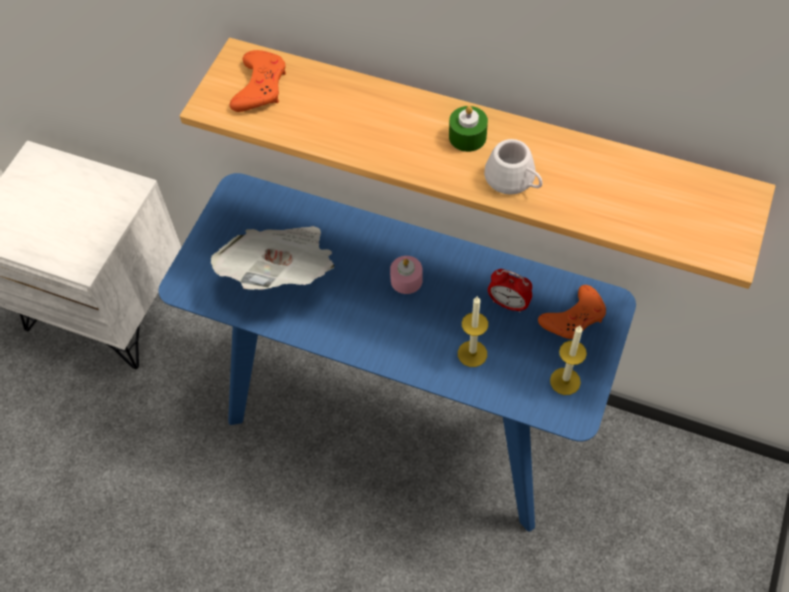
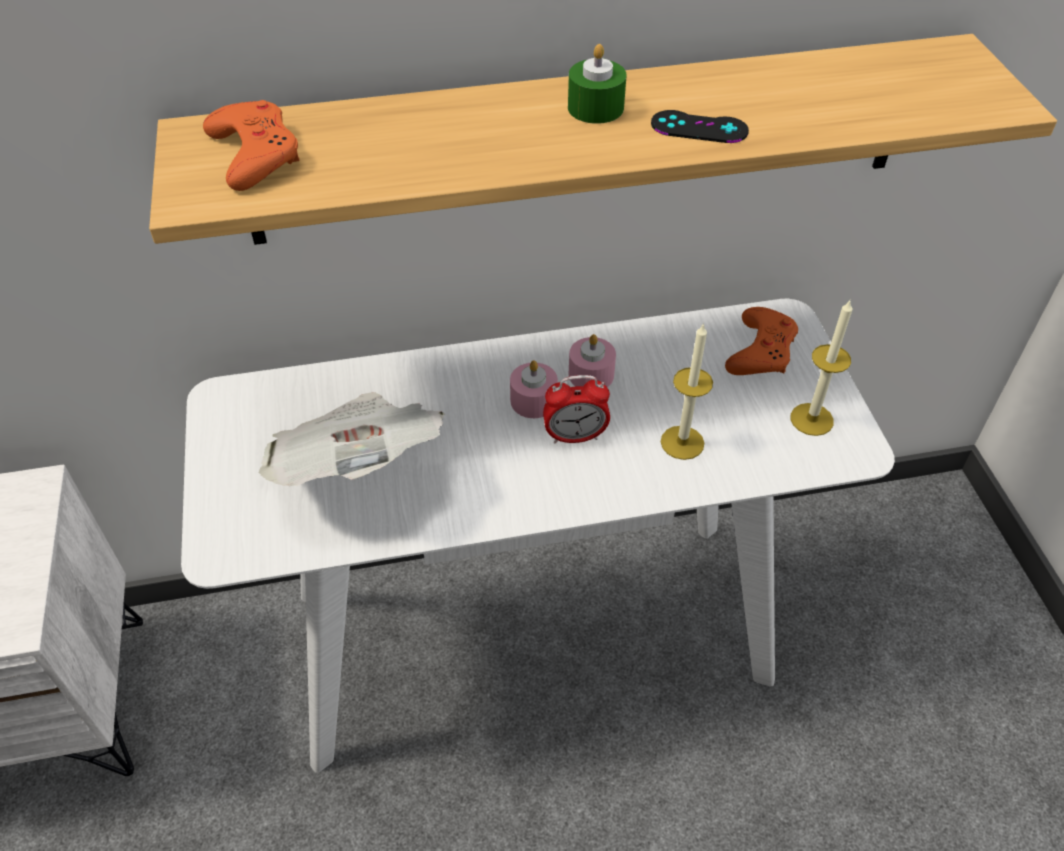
camera: 35 degrees left, 10 degrees down
(401, 412) = (531, 634): blue console table -> white console table
(453, 280) = (591, 374): none -> pink candle
(508, 304) = (676, 370): alarm clock -> alarm clock (575, 436)
(514, 180) = (699, 127): white mug -> black game controller

